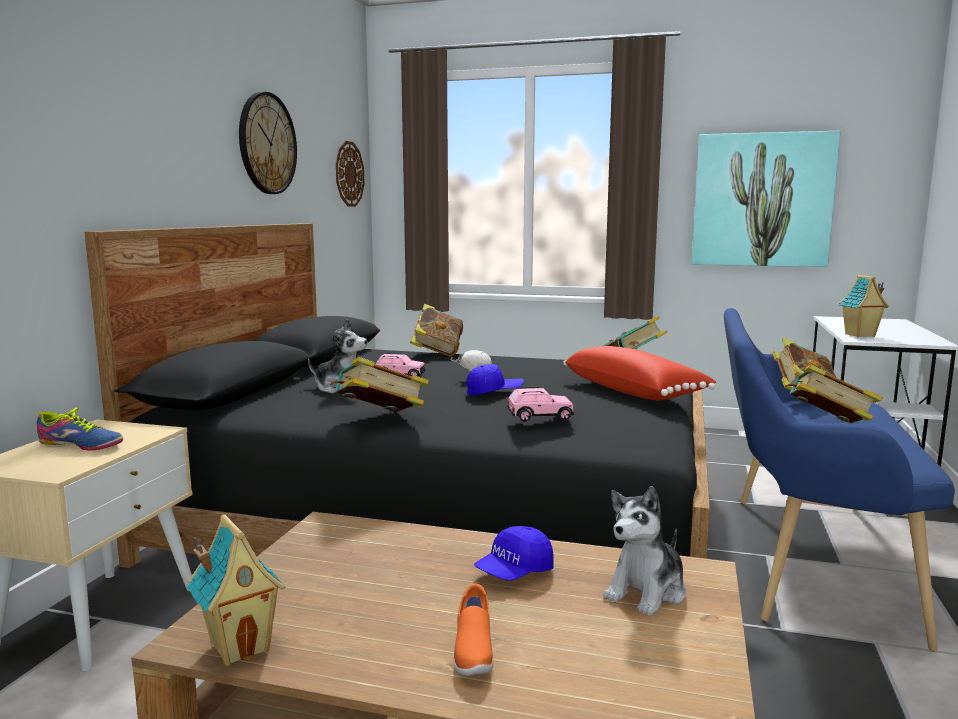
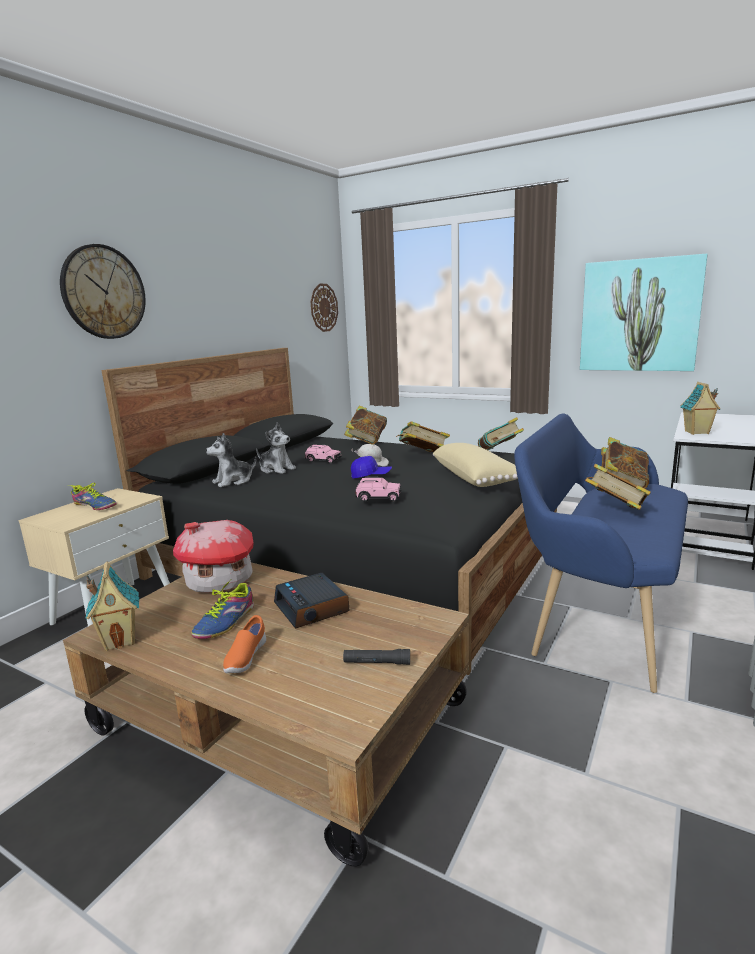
camera: 15 degrees right, 5 degrees up
(267, 143) = (247, 294): wall clock -> wall clock (103, 292)
(338, 547) = (219, 581): none -> toy house
(379, 419) = (278, 495): book -> book (422, 456)
(397, 603) = (226, 622): none -> shoe
(514, 572) = (312, 608): blue cap -> alarm clock
(634, 392) = (476, 478): red pillow -> beige pillow
(647, 592) = (387, 629): plush toy -> plush toy (233, 481)
(671, 637) = (376, 662): none -> black flashlight

